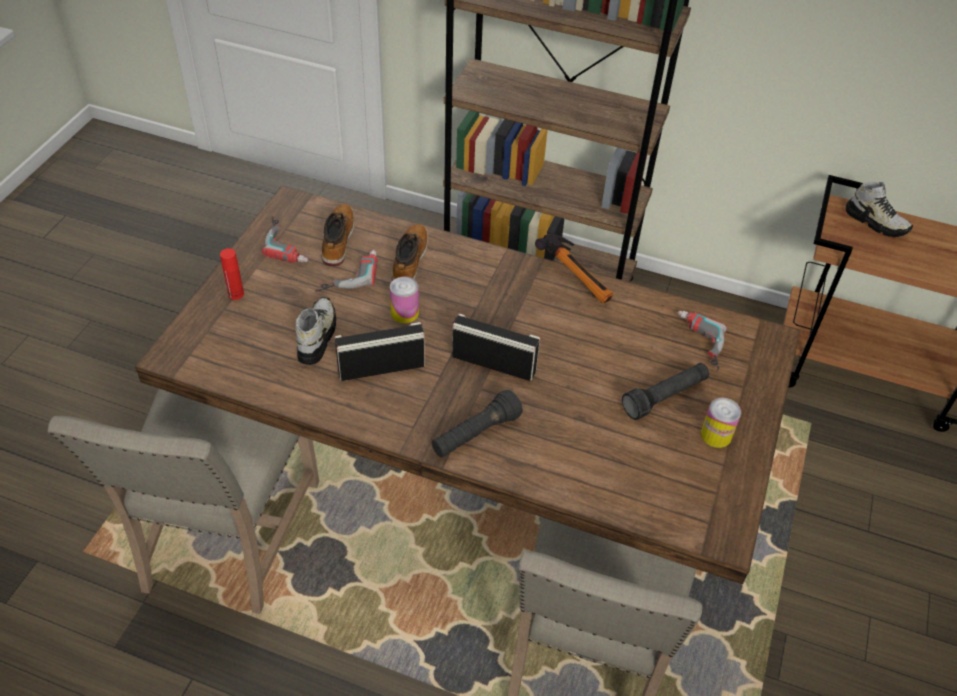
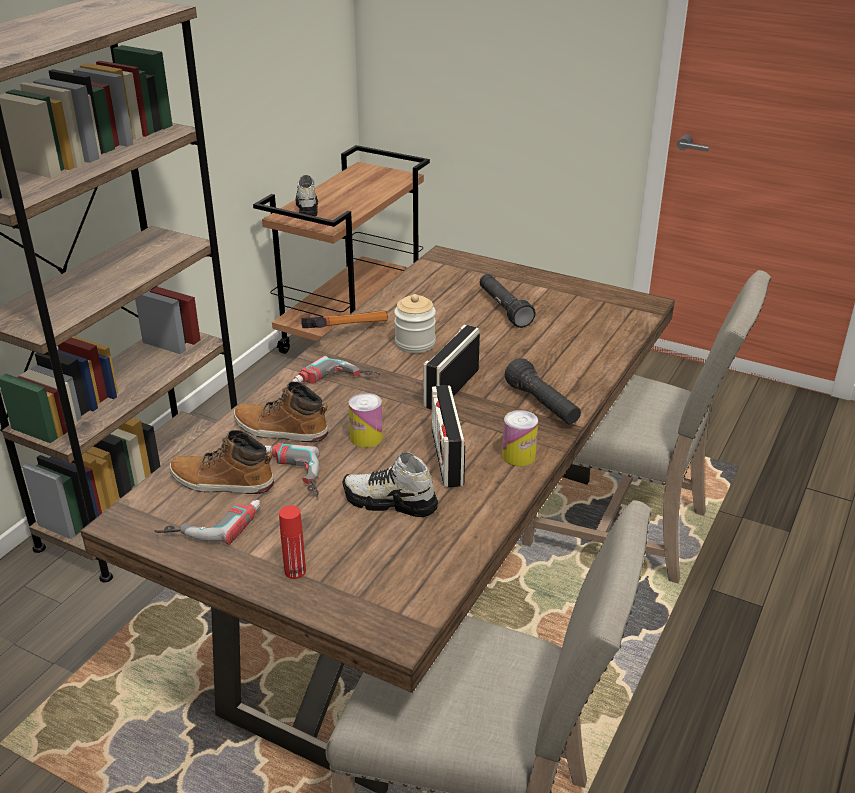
camera: 80 degrees left, 15 degrees down
(570, 330) = (415, 343): none -> jar
(696, 343) = (443, 287): power drill -> power drill (335, 382)
(716, 435) = (546, 293): can -> can (518, 456)
(875, 222) = (306, 207): shoe -> shoe turned 60 degrees counterclockwise

